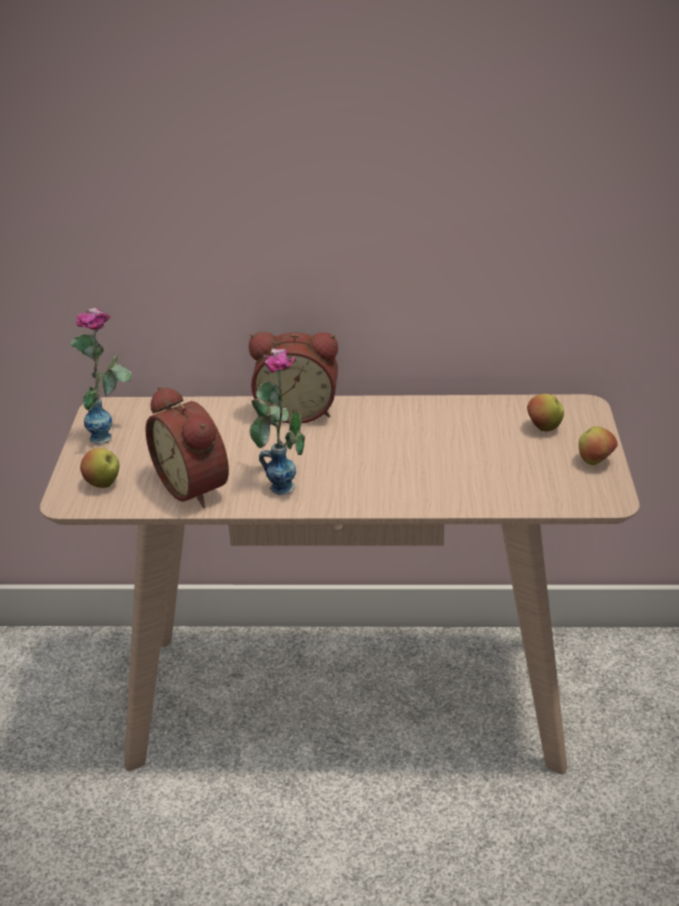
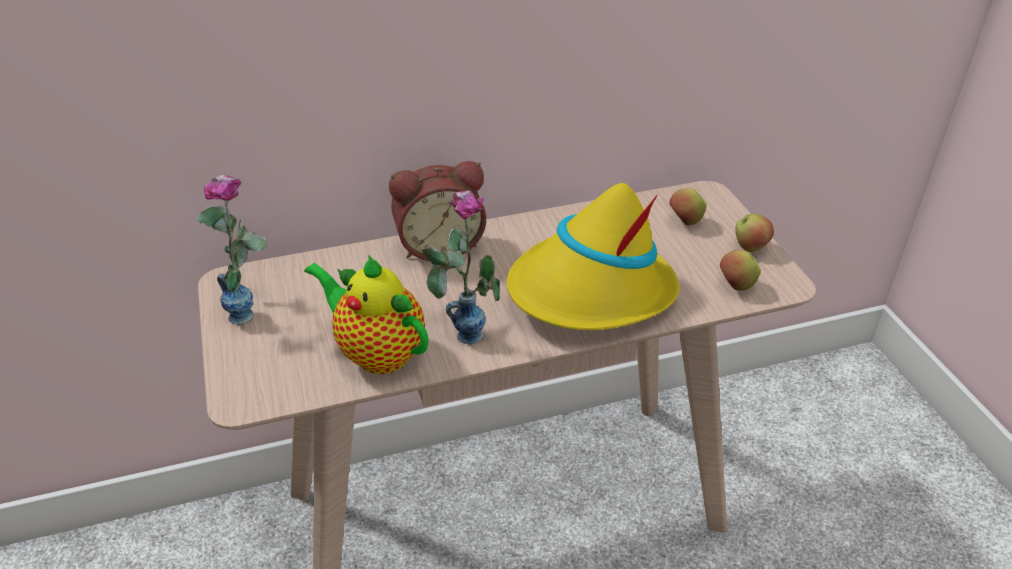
camera: 20 degrees left, 5 degrees up
(103, 483) = (270, 371): apple -> apple (736, 286)
(196, 486) = (377, 352): alarm clock -> teapot
(413, 472) = (591, 292): none -> yellow hat

